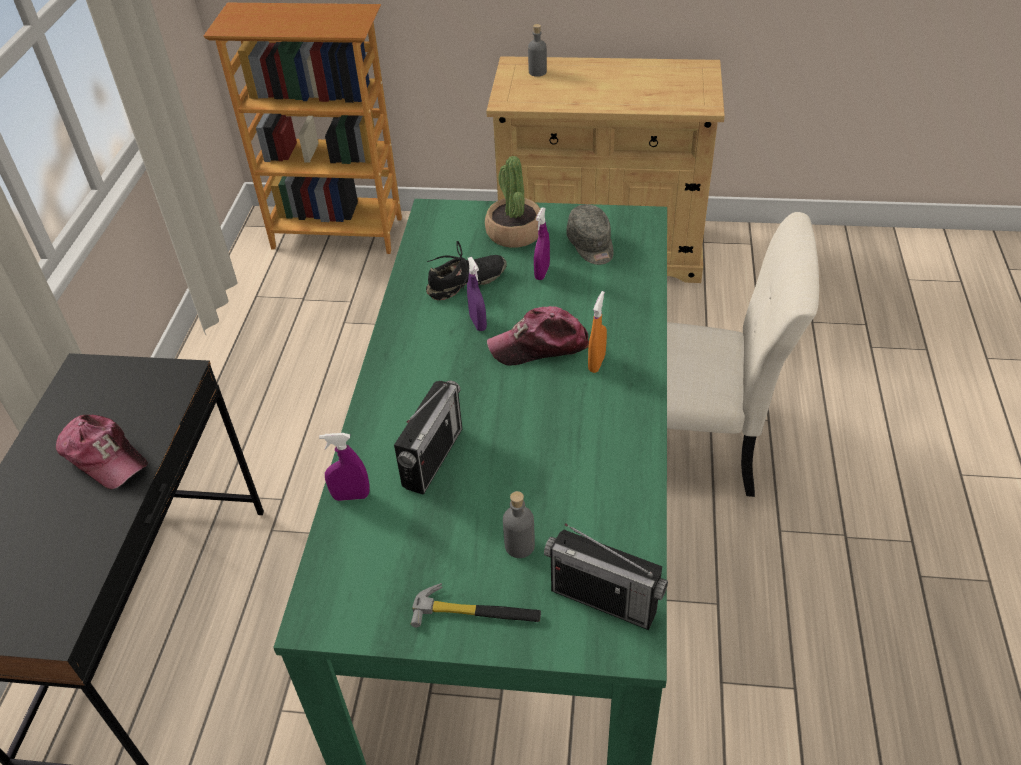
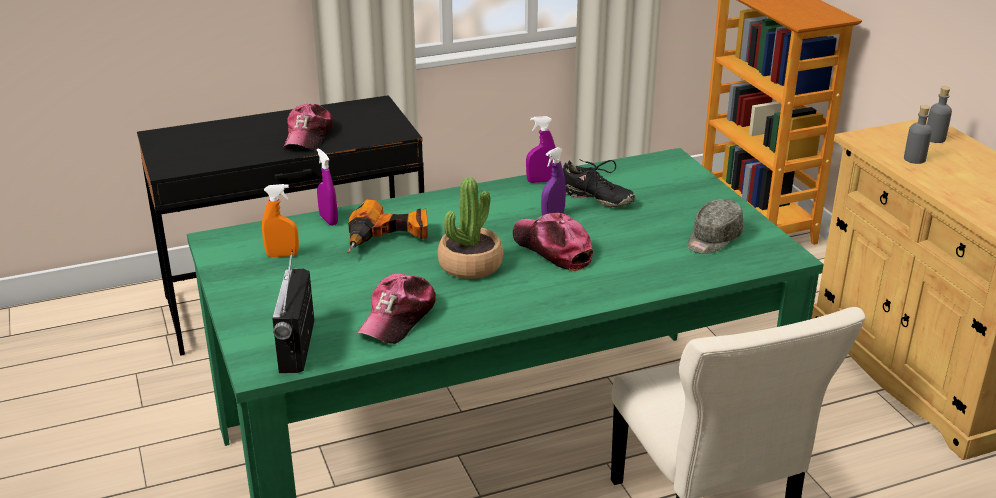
camera: 60 degrees right, 15 degrees down
(433, 458) = (388, 239): radio -> power drill
(477, 612) = (254, 296): hammer -> none
(514, 233) = (686, 200): potted plant -> potted plant (470, 265)
(519, 546) = (326, 297): grey bottle -> grey bottle (914, 159)
(542, 272) = (647, 226): purple spray bottle -> purple spray bottle (540, 181)
(596, 363) = (556, 280): orange spray bottle -> orange spray bottle (282, 255)
(596, 498) = (398, 318): none -> cap

